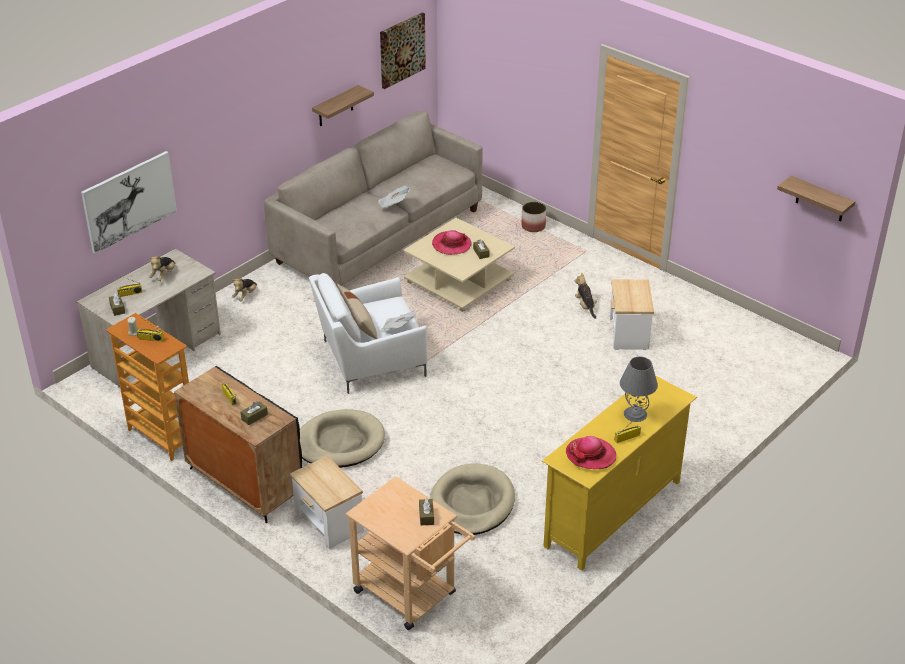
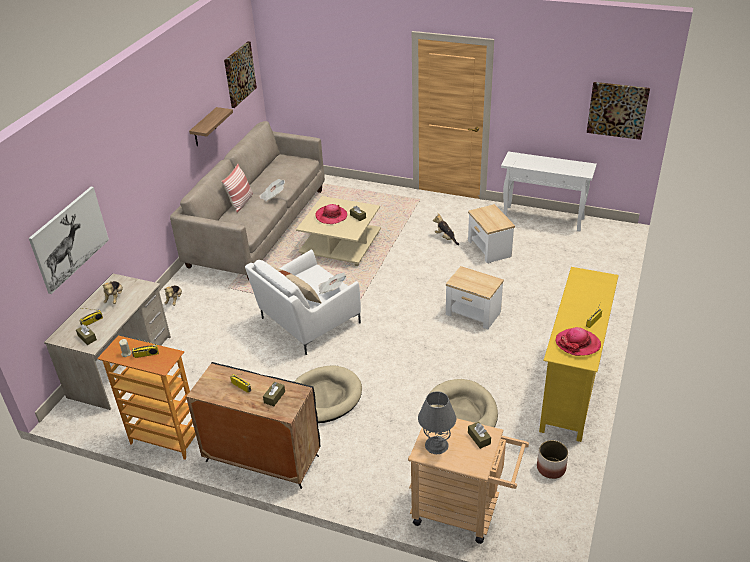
camera: 20 degrees left, 0 degrees up
(328, 522) = (354, 470): side table -> side table (473, 314)
(355, 203) = (241, 202): none -> pillow
(533, 226) = (371, 191): planter -> planter (551, 468)
(635, 414) = (585, 301): grey table lamp -> grey table lamp (437, 445)
(722, 314) = (543, 218): none -> white console table
(820, 199) = (617, 110): shelf -> picture

